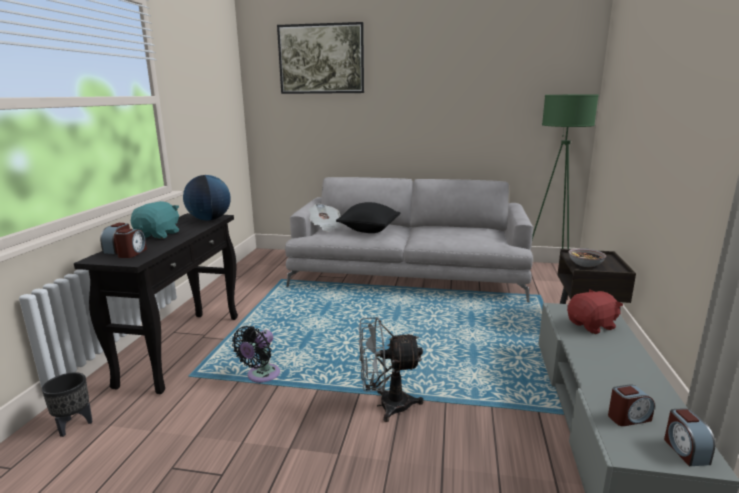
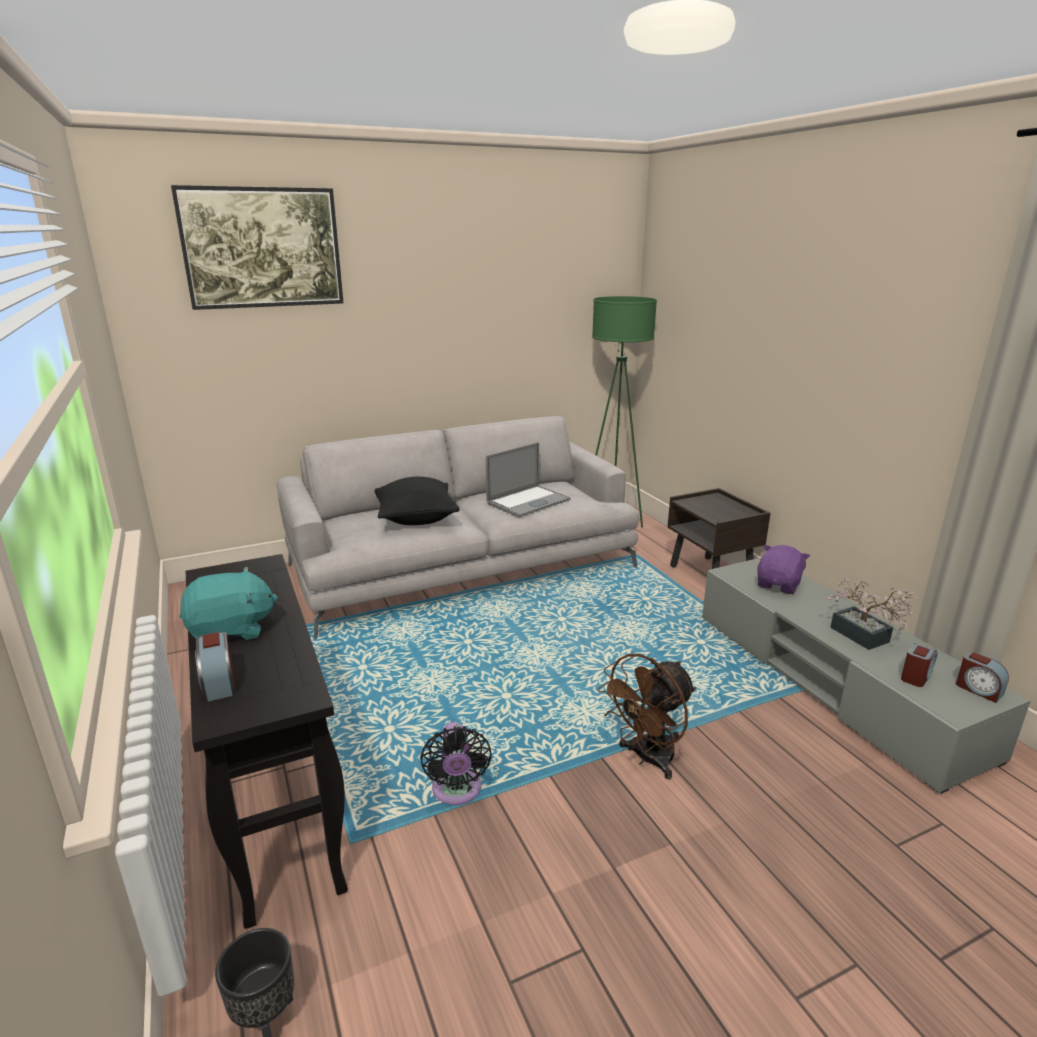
camera: 35 degrees left, 5 degrees up
(132, 253) = (266, 683): alarm clock -> none
(158, 235) = (231, 631): turquoise plush toy -> turquoise plush toy turned 90 degrees clockwise
(209, 219) = (260, 574): globe -> none
(325, 227) = (344, 528): newspaper -> none
(386, 405) = (647, 759): grey fan -> brown fan
(451, 234) = (528, 501): none -> laptop
(585, 264) = (714, 512): bowl -> none
(592, 326) = (779, 585): red plush toy -> purple plush toy
(618, 378) = (864, 638): none -> potted plant

